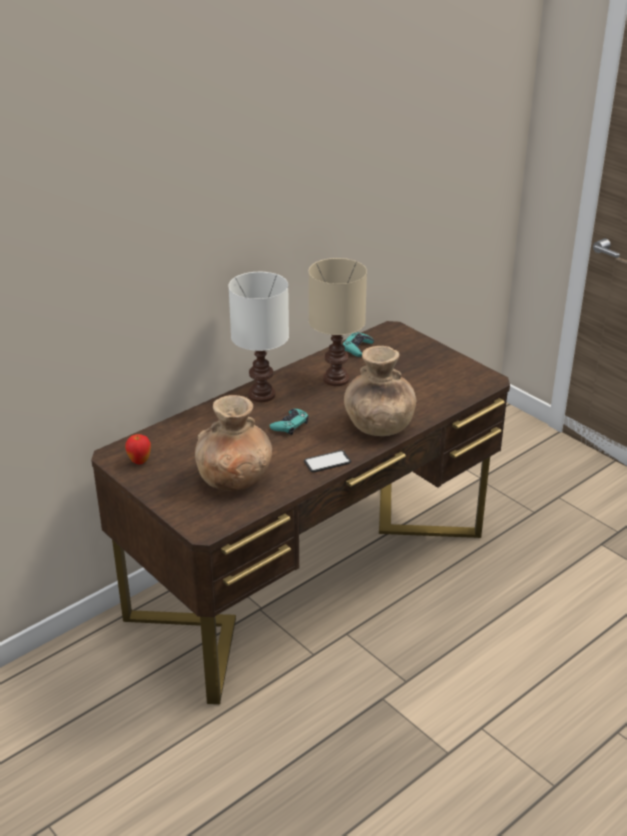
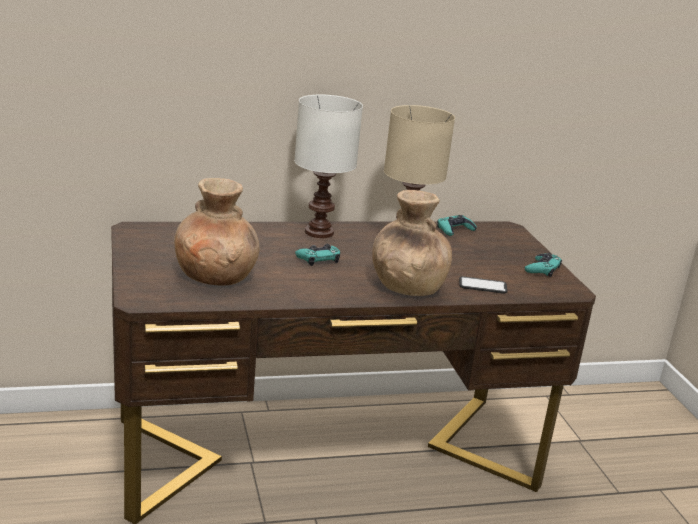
camera: 25 degrees right, 10 degrees down
(139, 461) = (149, 239): apple -> none
(327, 462) = (320, 294): phone -> phone (482, 286)
(453, 365) = (542, 269): none -> turquoise game controller

